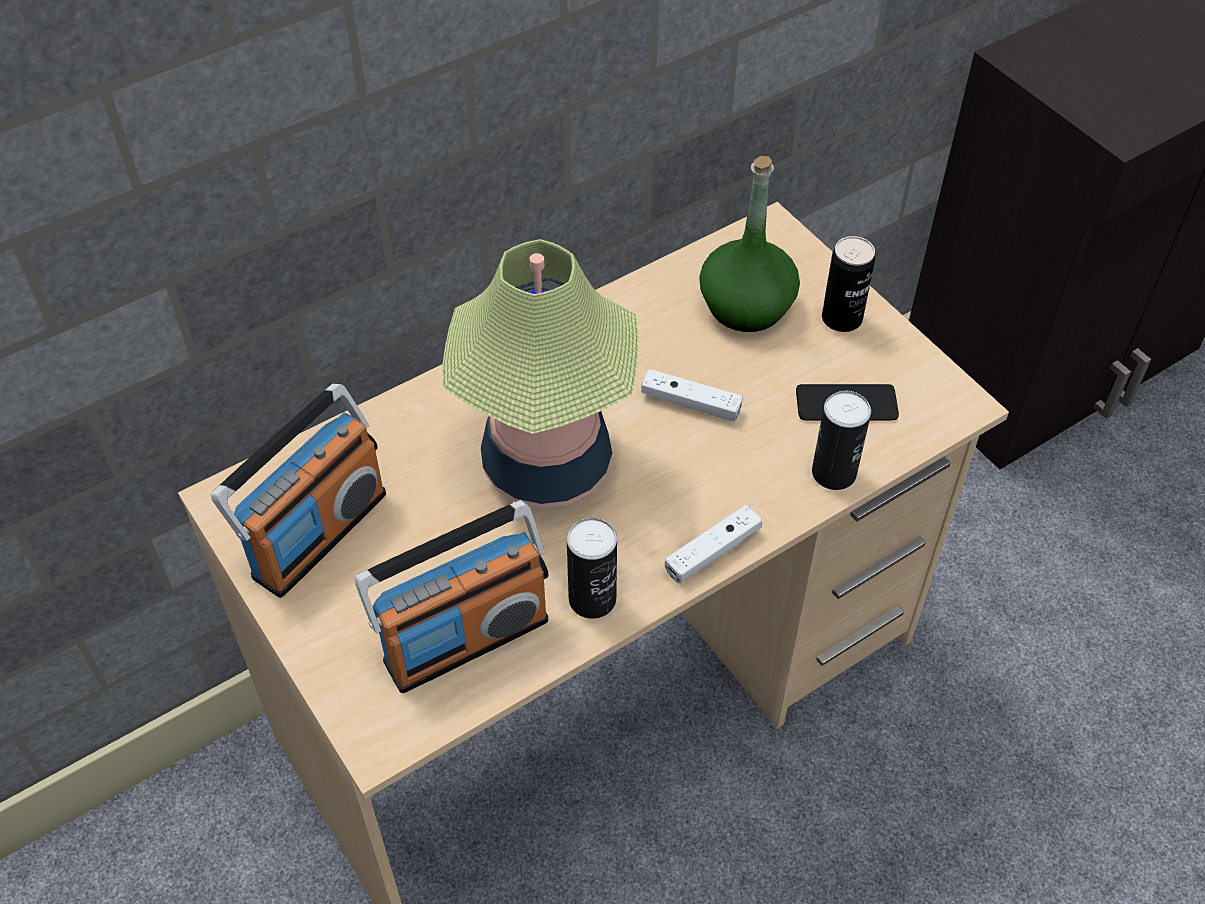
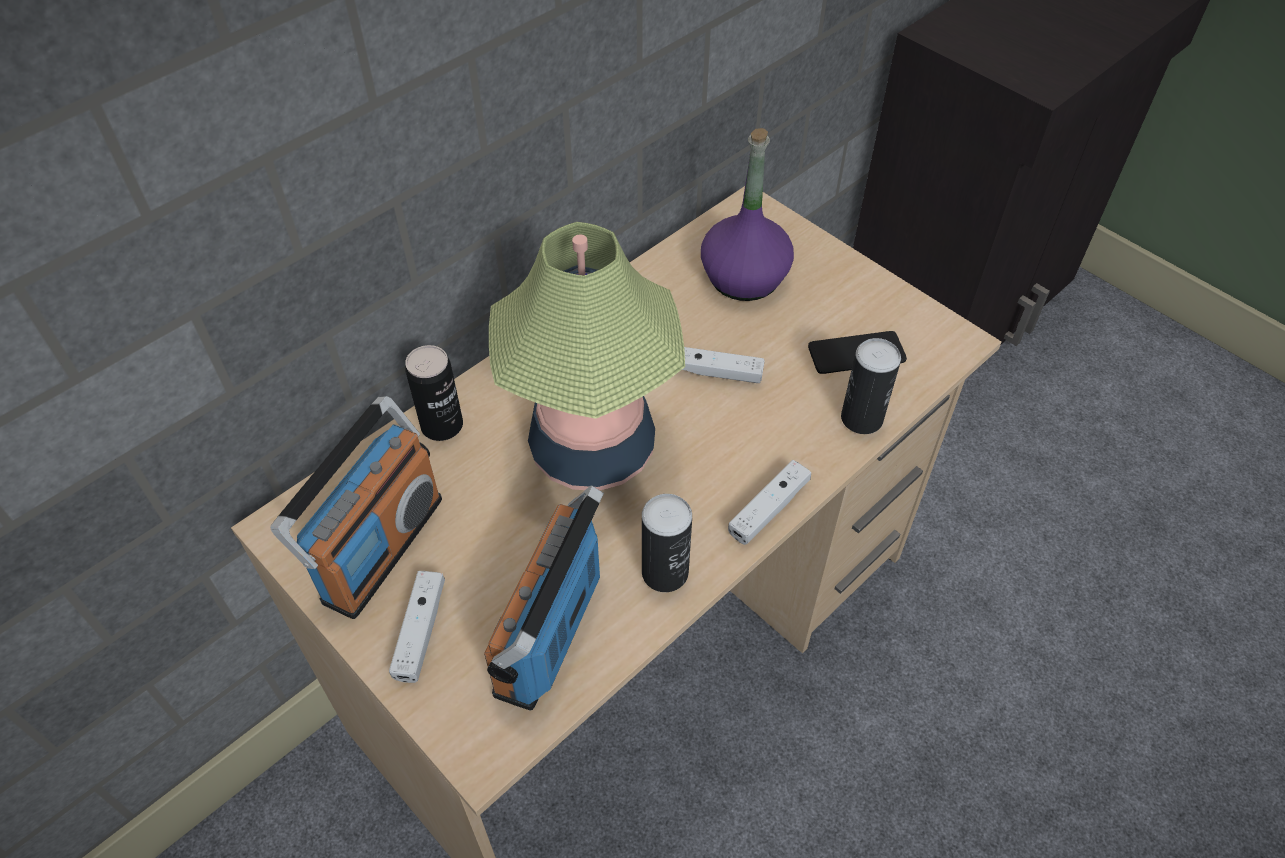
camera: 10 degrees left, 0 degrees up
(341, 619) = (420, 631): none -> white game controller
(465, 639) = (549, 632): radio -> radio turned 150 degrees clockwise
(746, 306) = (744, 278): green bottle -> purple bottle
(841, 318) = (832, 278): can -> can (442, 425)

